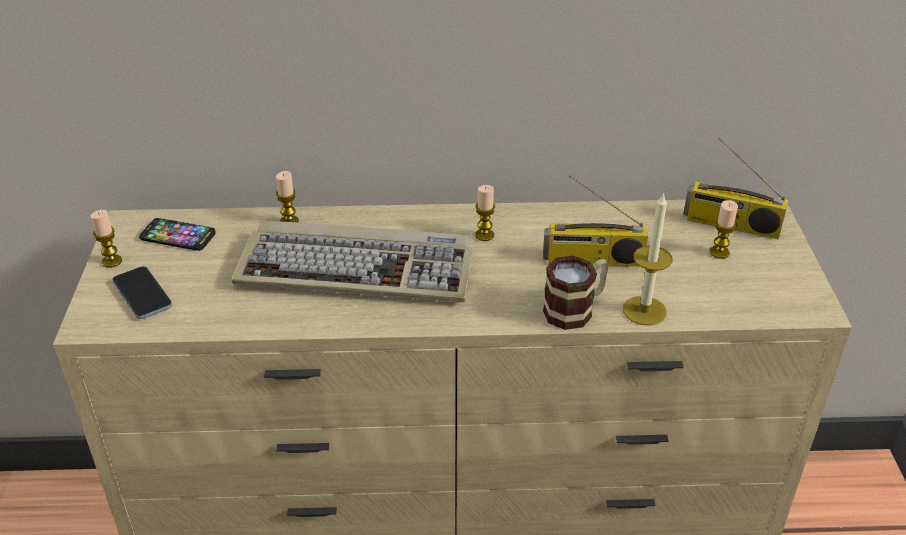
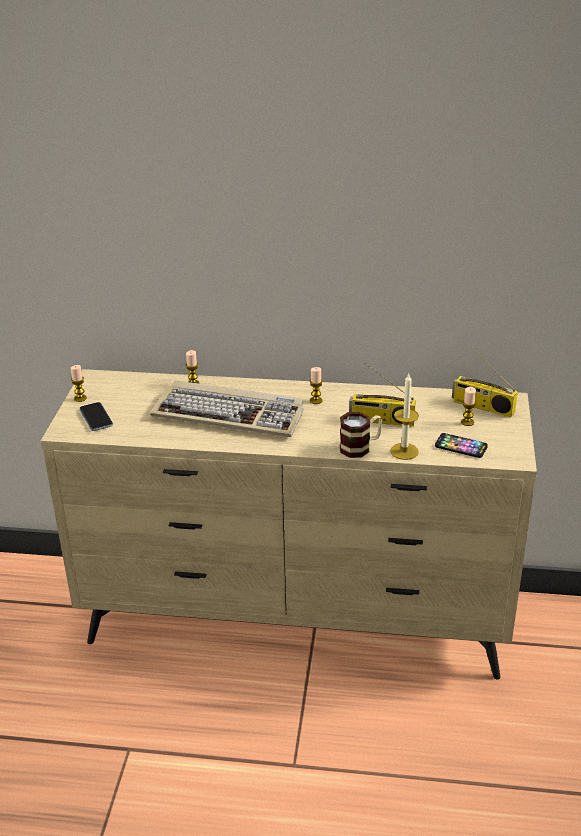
camera: 10 degrees right, 5 degrees down
(178, 236) = (122, 387): phone -> phone (461, 446)

